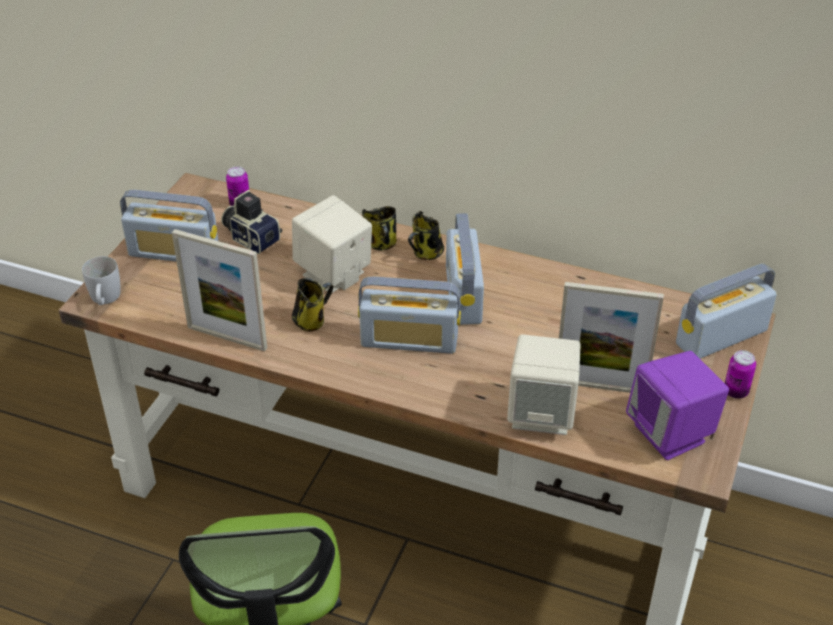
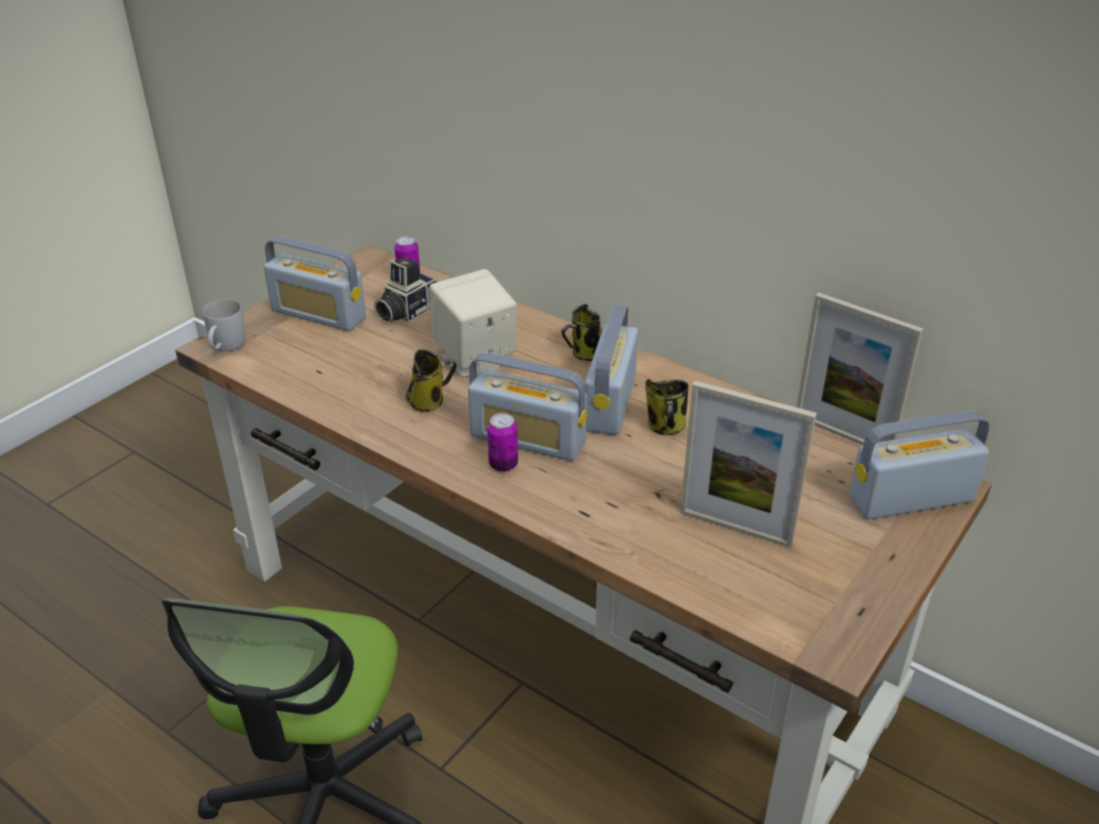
camera: 15 degrees right, 5 degrees down
(227, 337) = (330, 403): picture frame -> picture frame (842, 434)
(252, 237) = (405, 312): camera -> camera turned 105 degrees counterclockwise
(382, 244) = (541, 338): mug -> mug (666, 427)
(542, 414) = (650, 546): beige speaker -> none
(670, 434) = (806, 600): purple speaker -> none
(735, 392) = (910, 565): can -> can (503, 464)

